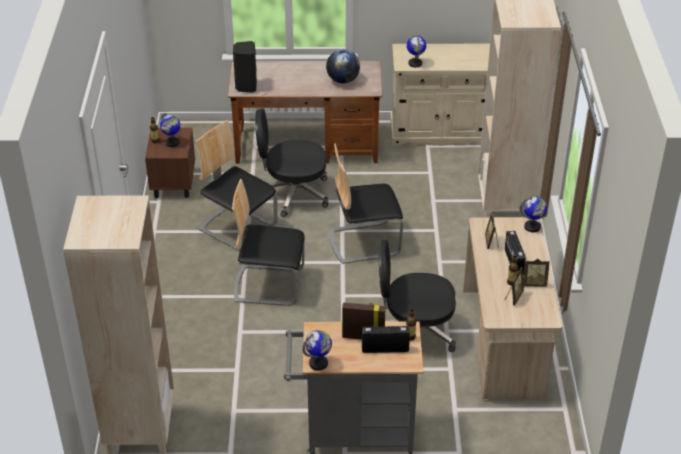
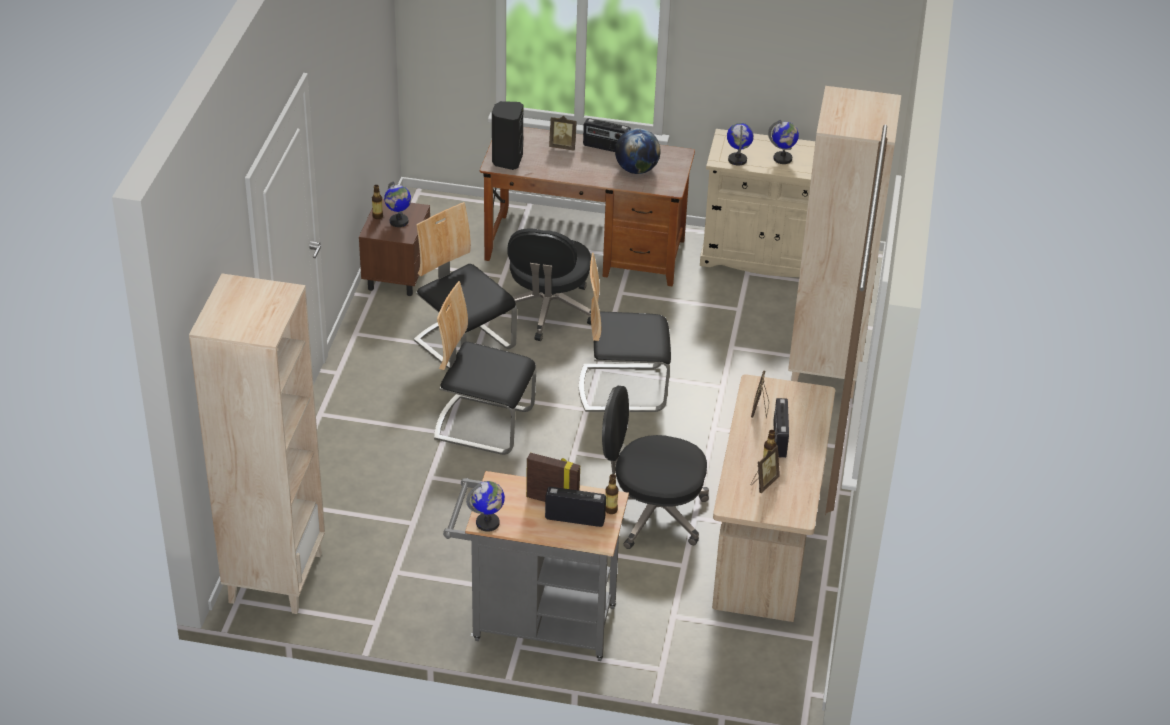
camera: 10 degrees right, 0 degrees up
(292, 193) = (548, 311): black office chair -> black office chair turned 90 degrees counterclockwise
(316, 68) = (606, 148): none -> radio
(532, 227) = (820, 398): globe -> globe (782, 159)
(534, 283) = (796, 470): picture frame -> picture frame (563, 146)

